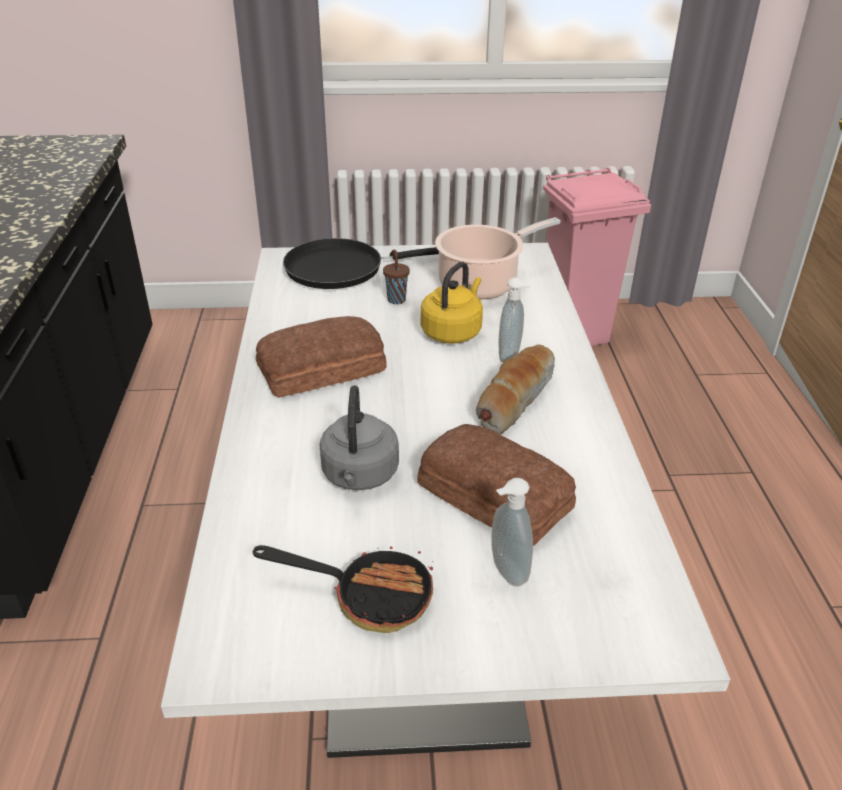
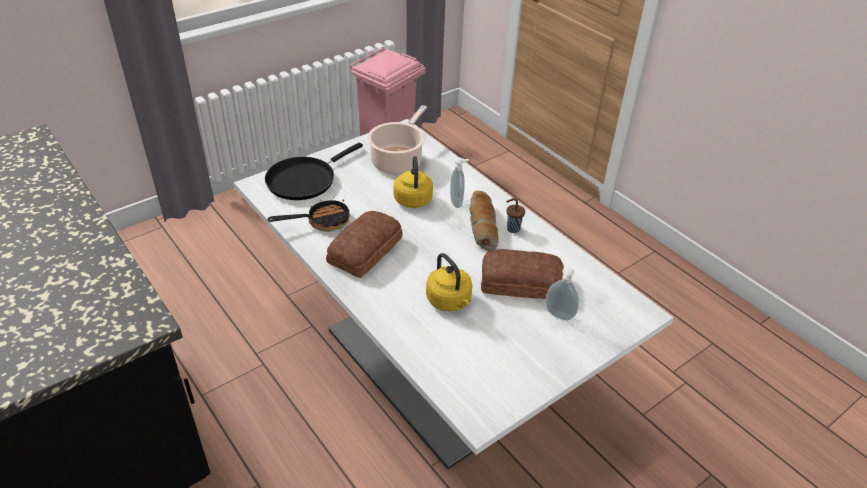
camera: 35 degrees left, 5 degrees up
(359, 476) = (450, 301): grey kettle -> yellow kettle
(368, 595) = (513, 355): frying pan -> frying pan (321, 221)
(396, 299) = (360, 189): brown cup -> brown cup (512, 229)

